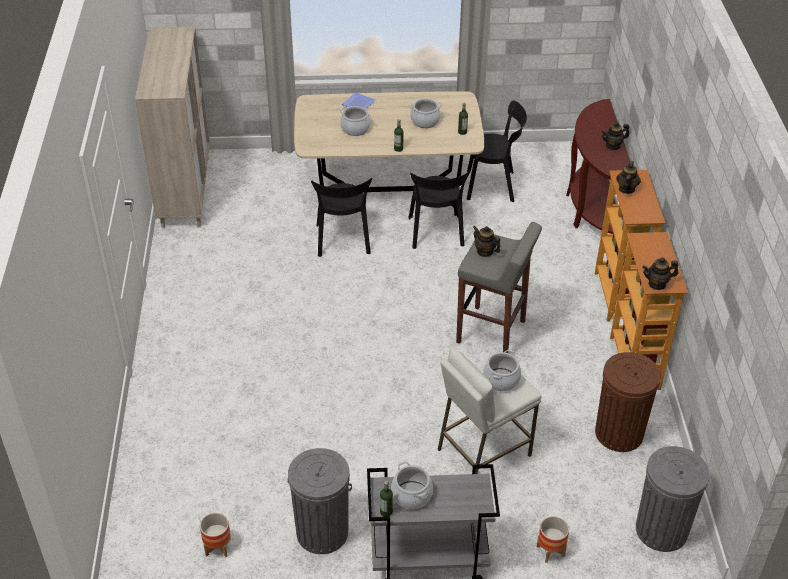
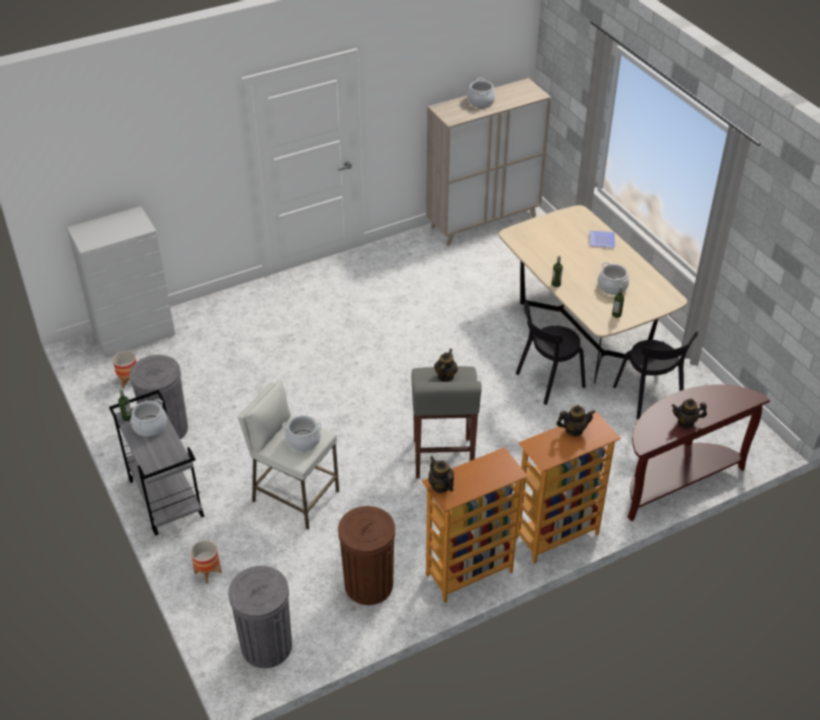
camera: 65 degrees right, 0 degrees up
(139, 521) = (134, 334): none -> white dresser
(343, 241) = (491, 328): black chair -> none
(355, 129) = (563, 250): cooking pot -> cooking pot (480, 102)
(613, 146) = (686, 422): teapot -> teapot turned 45 degrees counterclockwise

